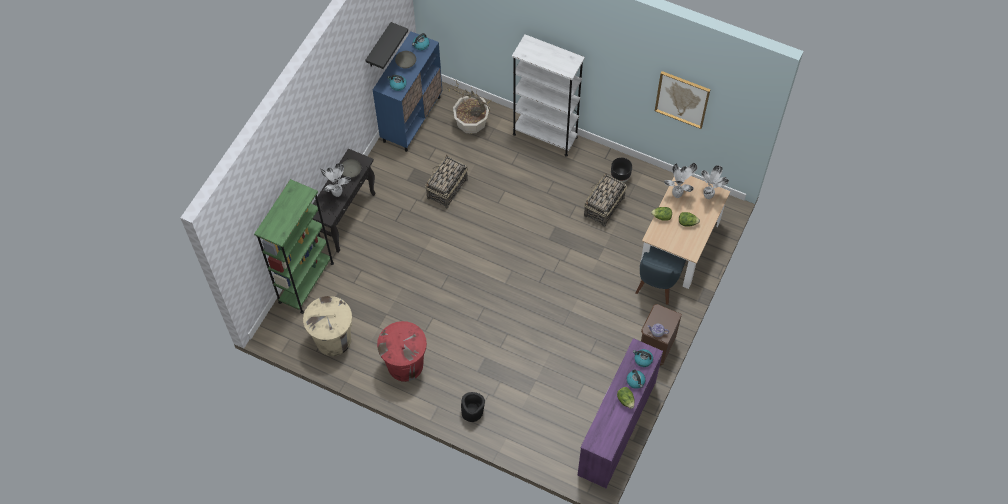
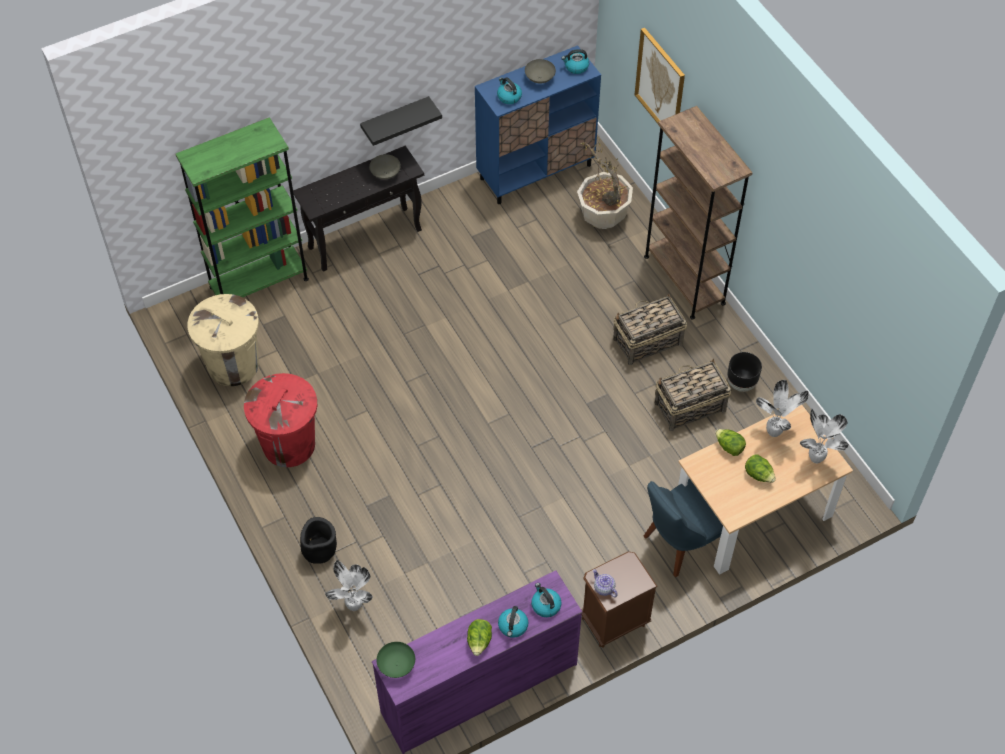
camera: 35 degrees right, 5 degrees down
(337, 194) = (348, 189): potted plant -> potted plant (354, 607)
(378, 46) = (506, 31): black shelf -> black shelf (395, 119)
(447, 189) = (510, 273): basket -> basket (647, 342)
(545, 135) = (684, 279): white bookcase -> brown bookcase
(594, 440) = (396, 665): none -> green bowl
(682, 99) = (847, 296): picture -> picture (660, 84)

